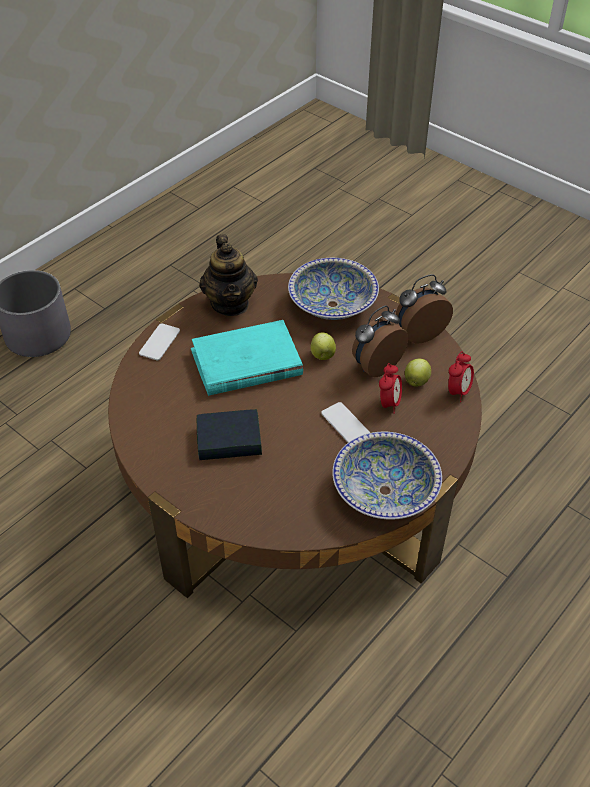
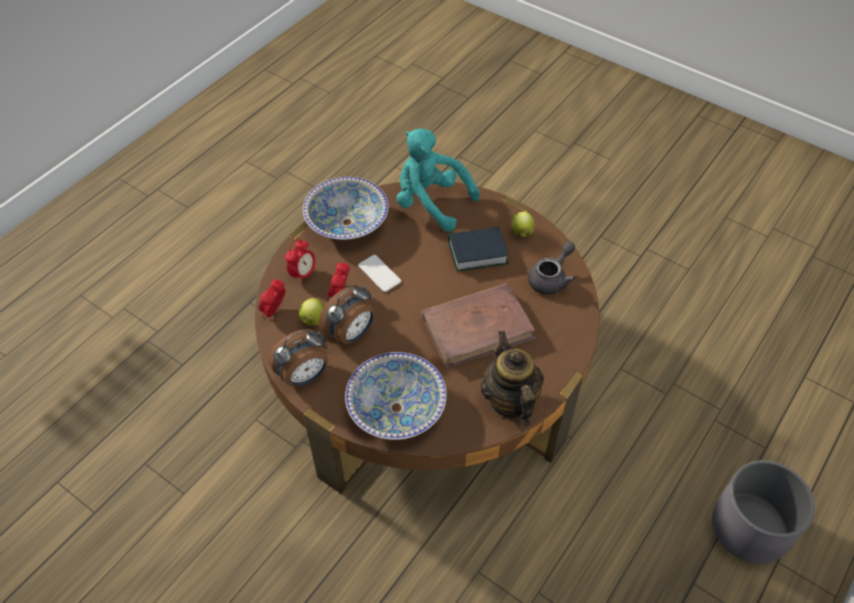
camera: 175 degrees right, 5 degrees up
(153, 406) = (551, 278): none -> grey teapot
(159, 342) = (569, 345): phone -> none
(246, 363) = (477, 328): turquoise book -> brown book
(275, 512) = (430, 202): none -> turquoise plush toy
(322, 356) = (403, 341): apple -> apple (521, 231)
(432, 429) = (303, 274): none -> alarm clock

